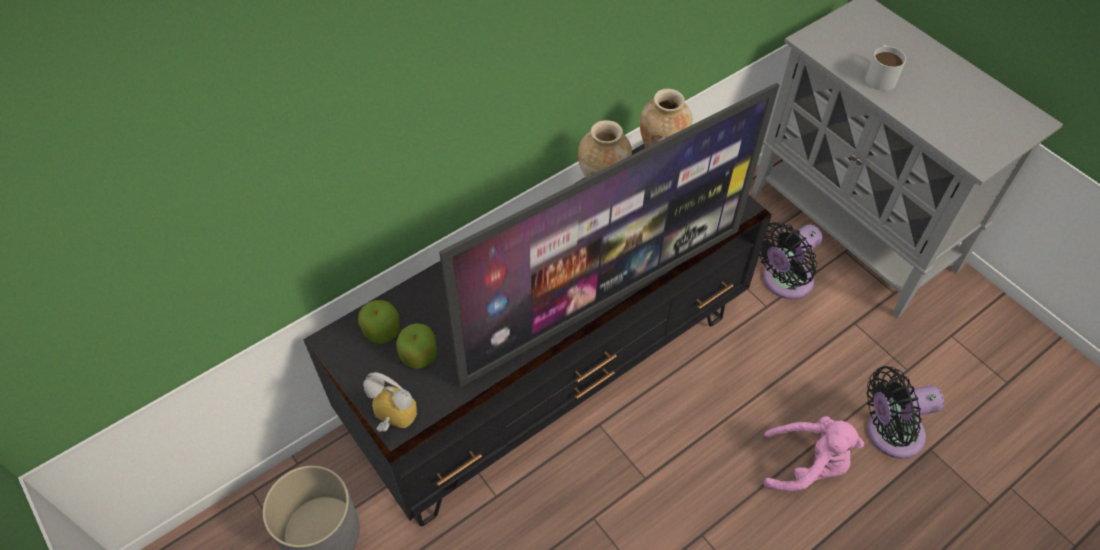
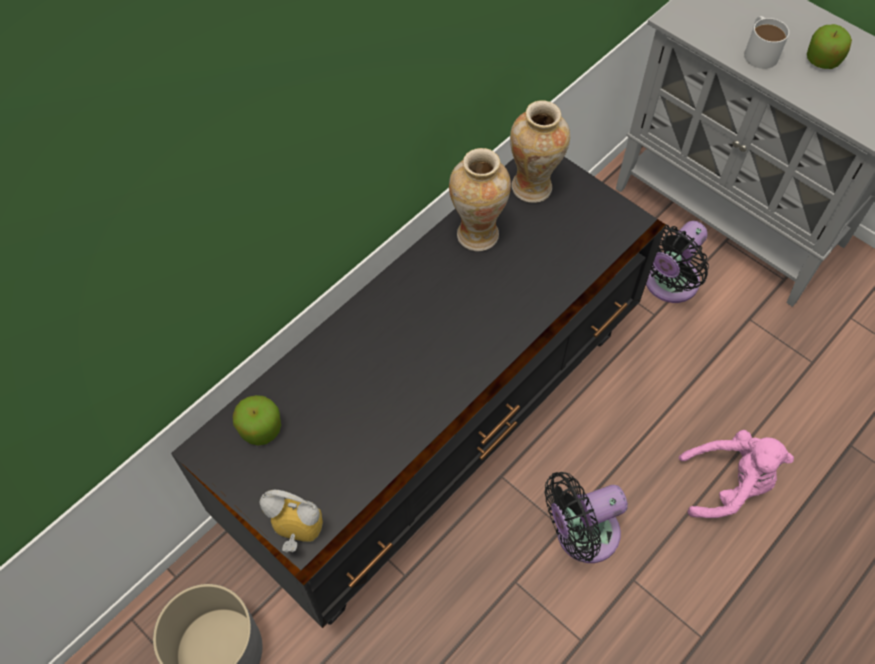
camera: 10 degrees left, 5 degrees up
(419, 355) = (309, 451): apple -> apple (822, 60)
(604, 299) = (503, 352): television -> none
(889, 433) = (806, 435): black fan -> black fan (580, 534)

